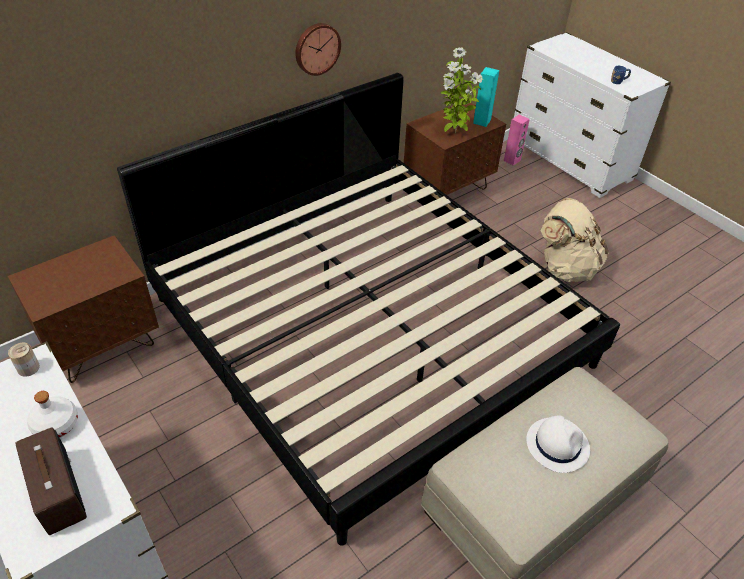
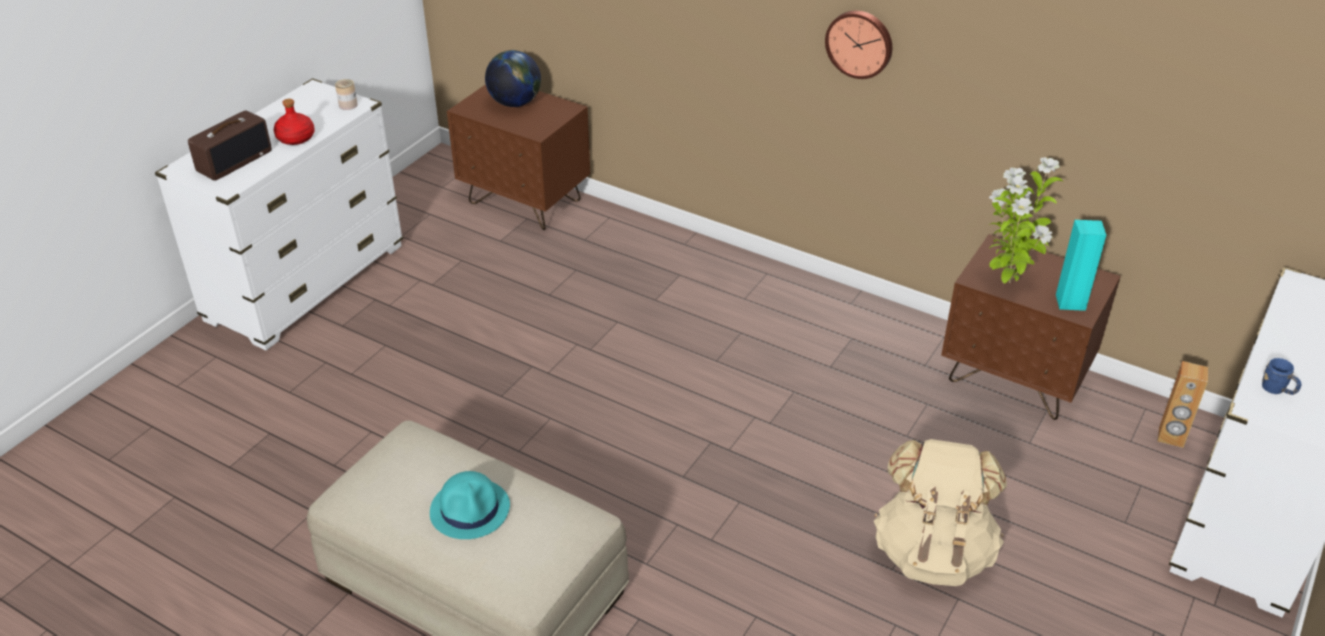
camera: 70 degrees right, 5 degrees down
(57, 425) = (296, 138): white bottle -> red bottle
(67, 274) = (515, 103): none -> globe
(370, 330) = (663, 378): bed -> none
(512, 160) = (1171, 437): pink speaker -> brown speaker
(557, 444) = (470, 509): white hat -> turquoise hat

